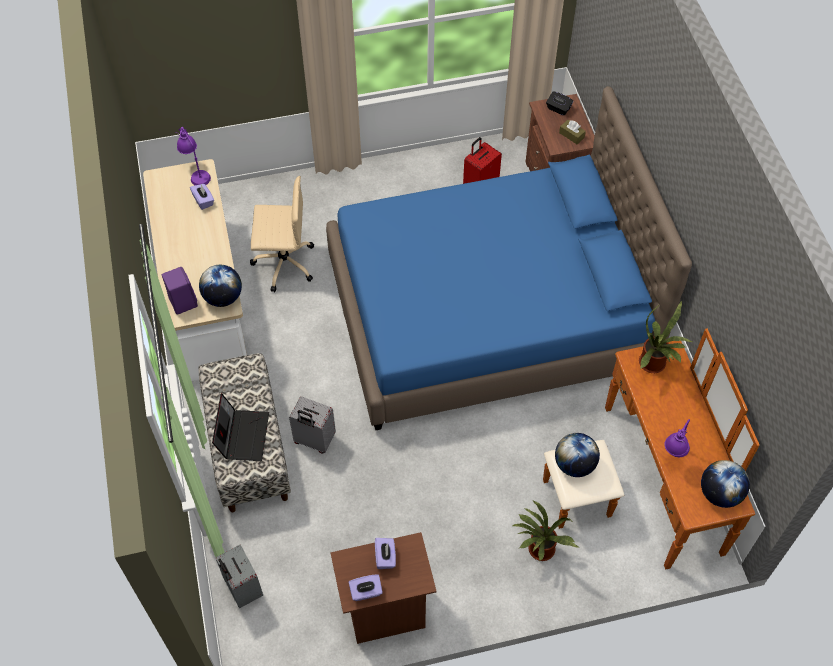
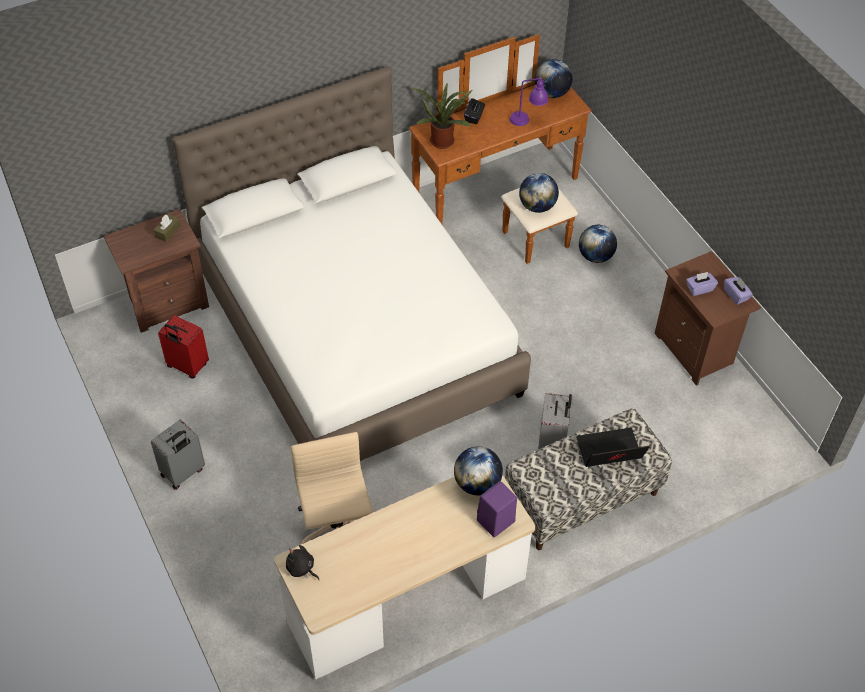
camera: 105 degrees left, 5 degrees down
(196, 173) = (301, 568): purple table lamp -> black plush toy
(203, 201) = (344, 546): purple tissue box -> none
(242, 589) = (726, 461): grey suitcase -> grey suitcase (183, 473)
(488, 313) = (357, 331): blue bed -> white bed
(539, 551) = (595, 256): potted plant -> globe
(558, 109) = (129, 247): black tissue box -> black tissue box (474, 117)

